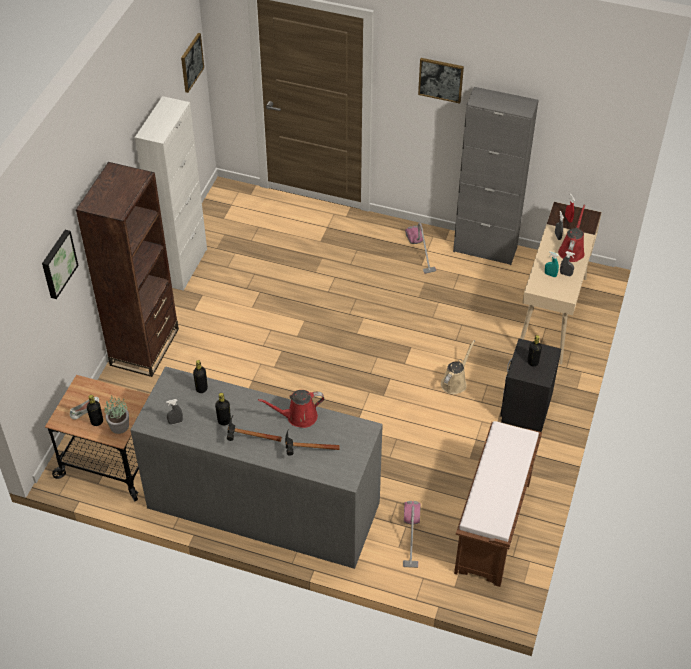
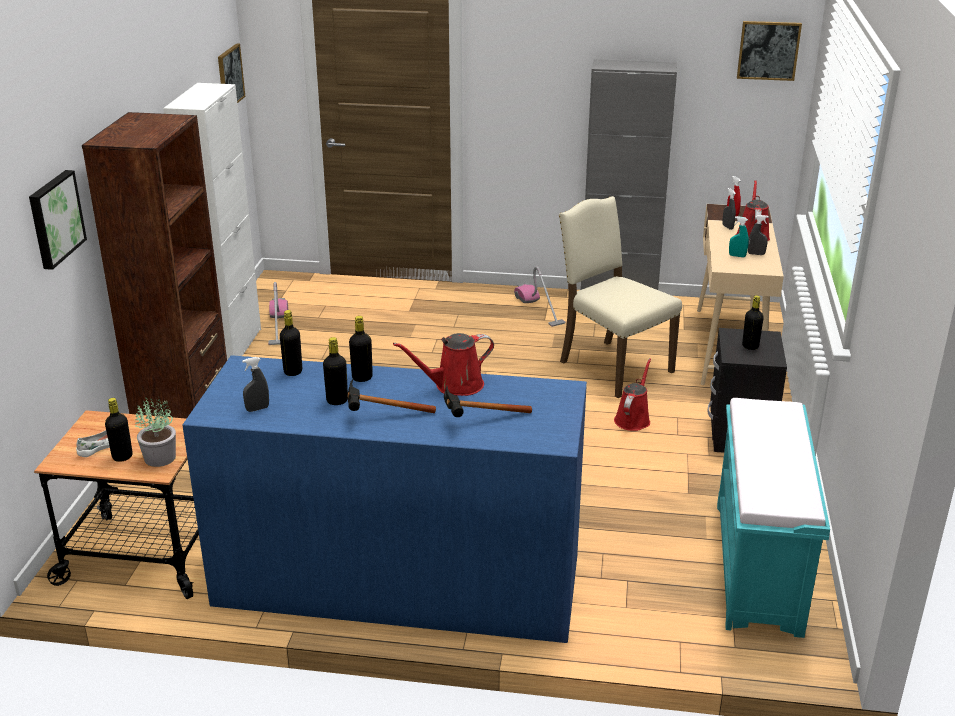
camera: 10 degrees left, 20 degrees down
(243, 401) = (362, 378): none -> black bottle
(263, 505) = (398, 580): grey dresser -> blue dresser
(411, 536) = (640, 591): vacuum cleaner -> vacuum cleaner (278, 326)
(441, 79) = (550, 59): picture -> picture (768, 50)
(455, 382) = (633, 419): beige watering can -> red watering can
(457, 325) = (612, 366): none -> beige chair
(493, 528) = (758, 567): brown bench -> turquoise bench

